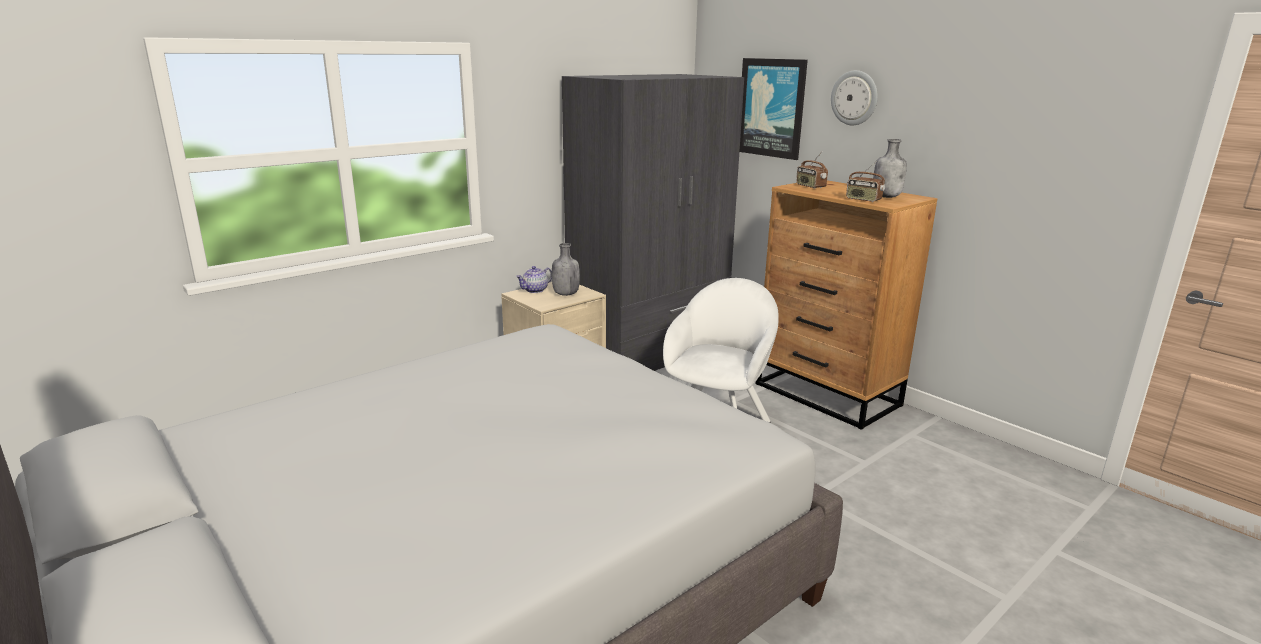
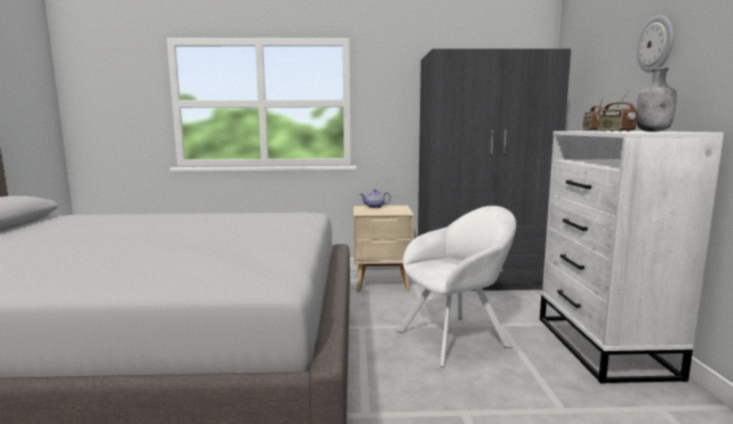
camera: 40 degrees right, 10 degrees down
(565, 294) = (388, 210): grey bottle -> none
(771, 108) = (599, 73): picture -> none
(828, 395) = (603, 347): brown dresser -> white dresser

